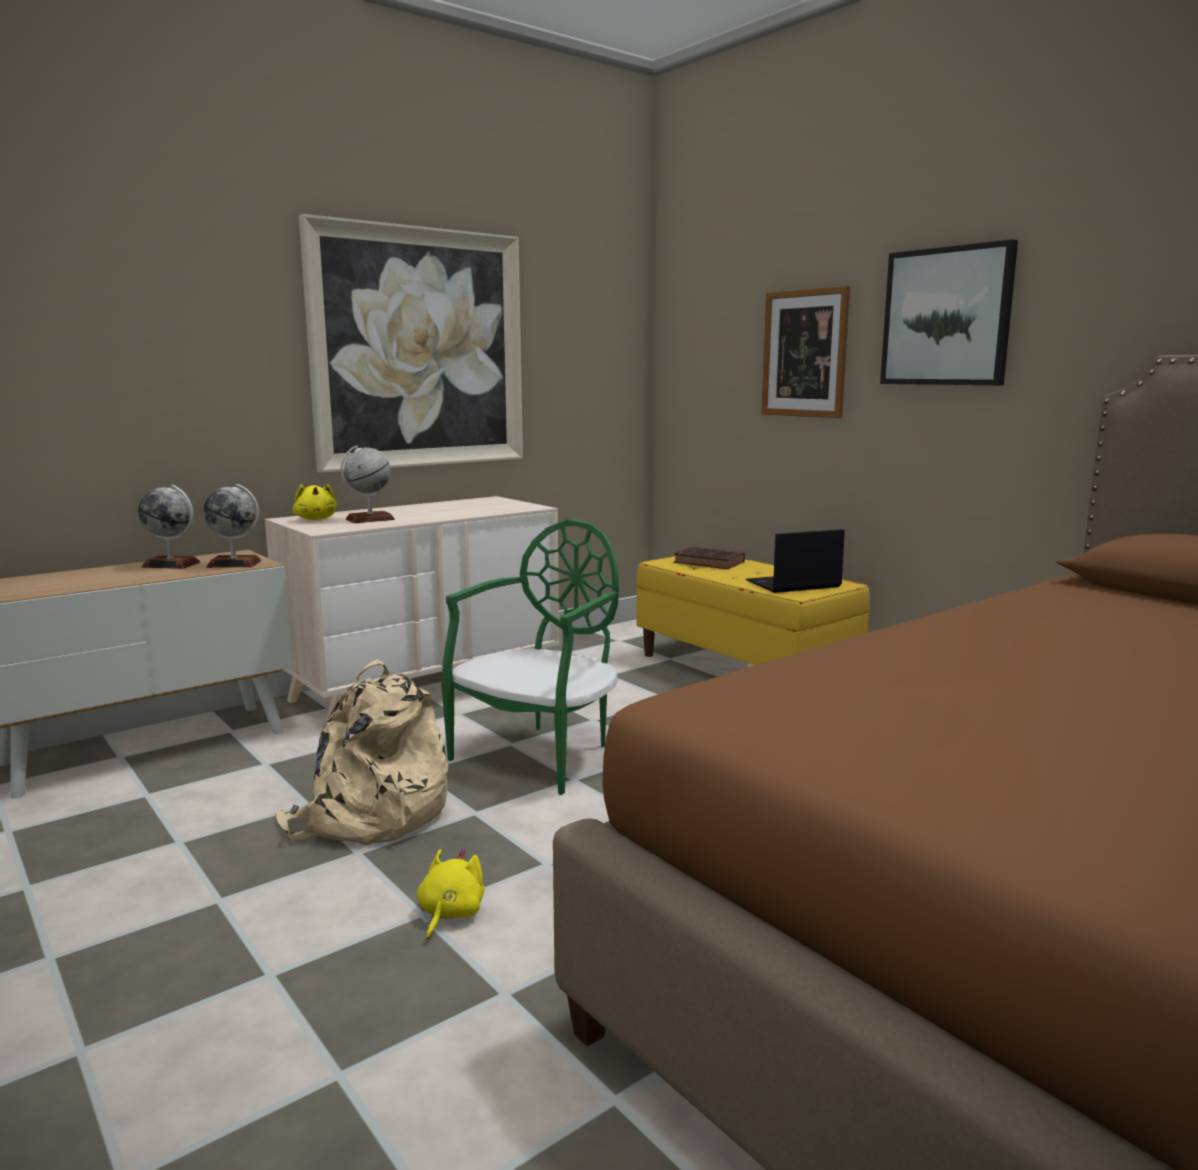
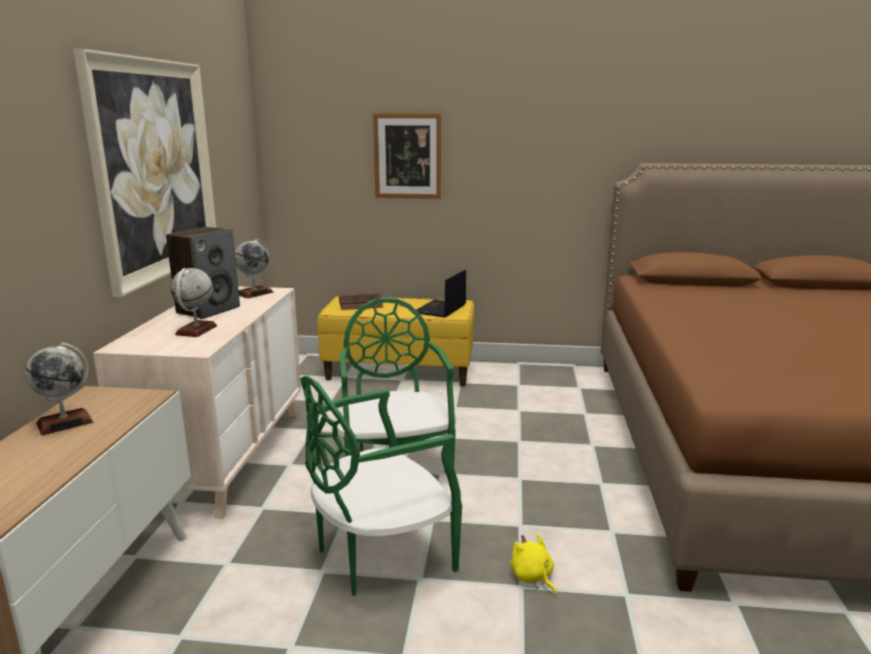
camera: 45 degrees left, 5 degrees up
(234, 564) = (128, 402): globe -> globe (254, 293)
(316, 519) = (148, 341): yellow plush toy -> none
(370, 816) = (379, 554): beige backpack -> green chair
(429, 510) = (208, 310): none -> speaker
(947, 317) = (511, 137): picture -> none

